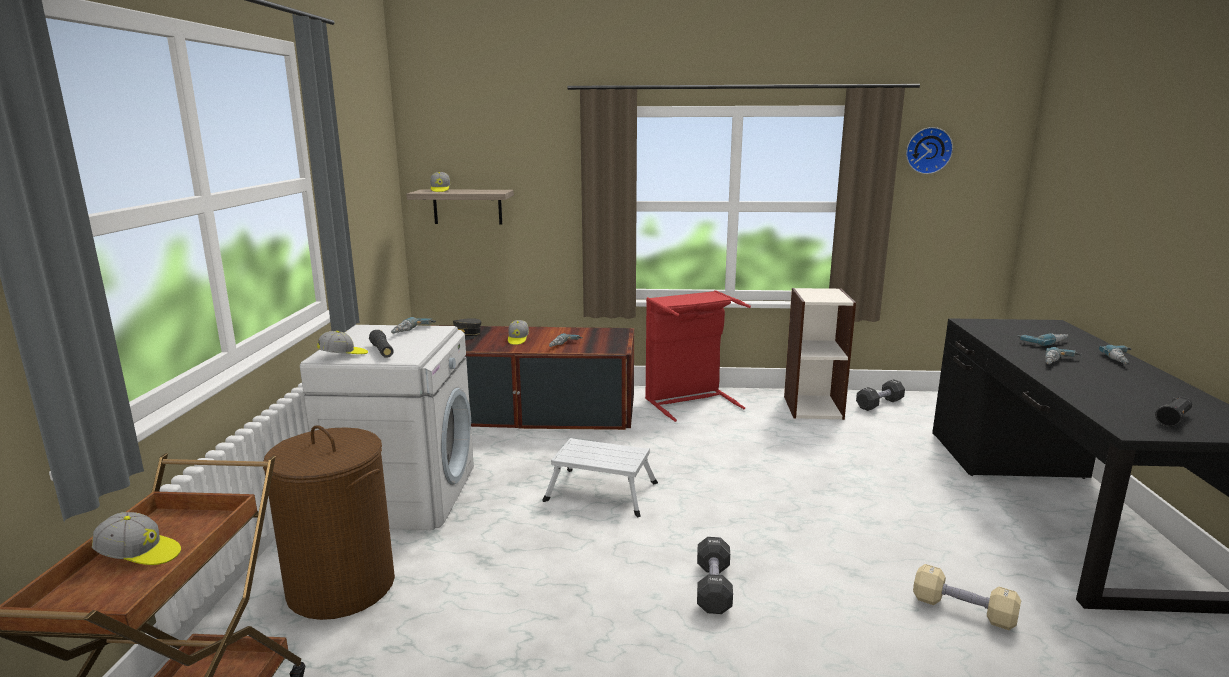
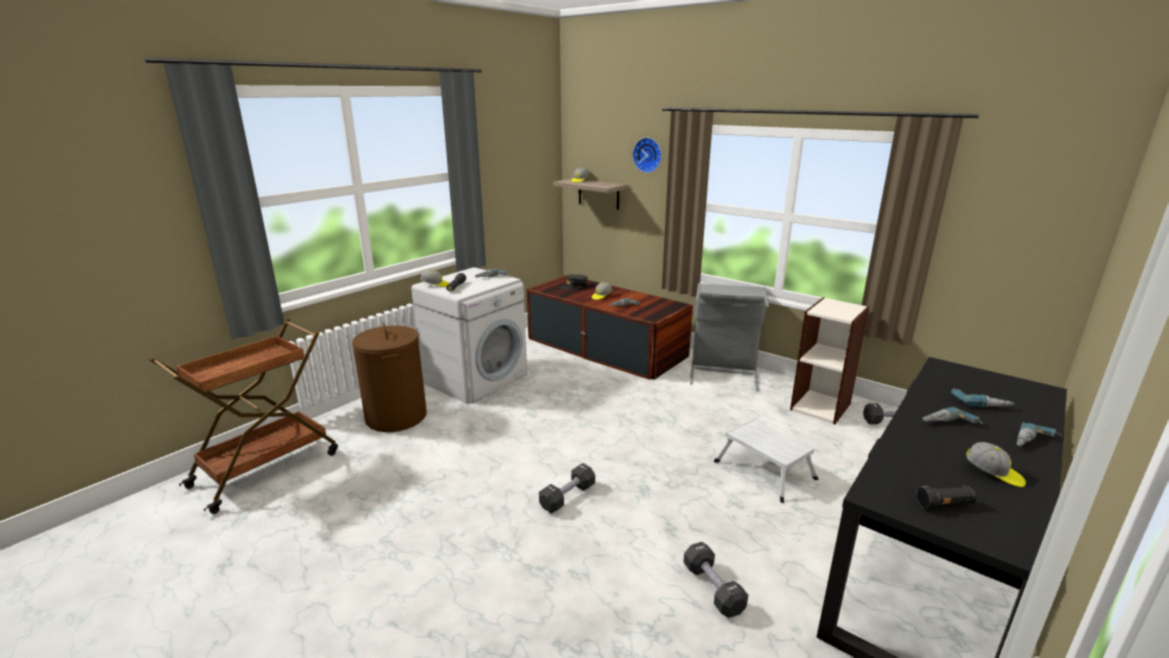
camera: 35 degrees right, 5 degrees up
(140, 555) = (245, 362): cap -> cap (993, 474)
(600, 491) = (580, 414): white step ladder -> white step ladder (764, 469)
(689, 401) = (723, 372): red laundry basket -> grey laundry basket
(928, 150) = (990, 183): wall clock -> wall clock (648, 155)
(963, 610) = (713, 589): beige dumbbell -> black dumbbell

